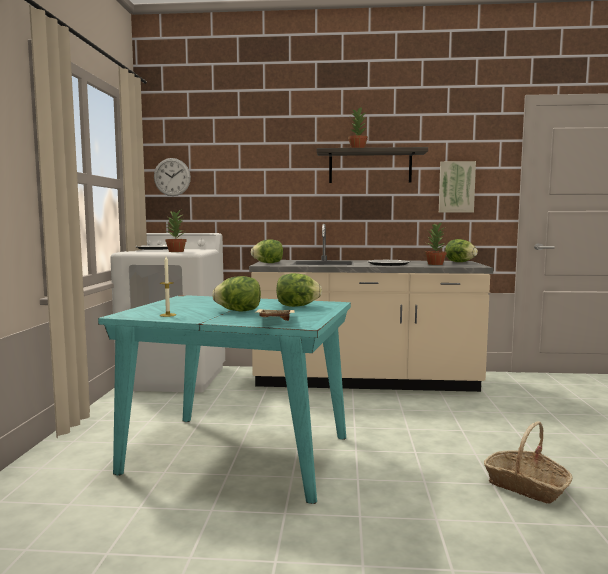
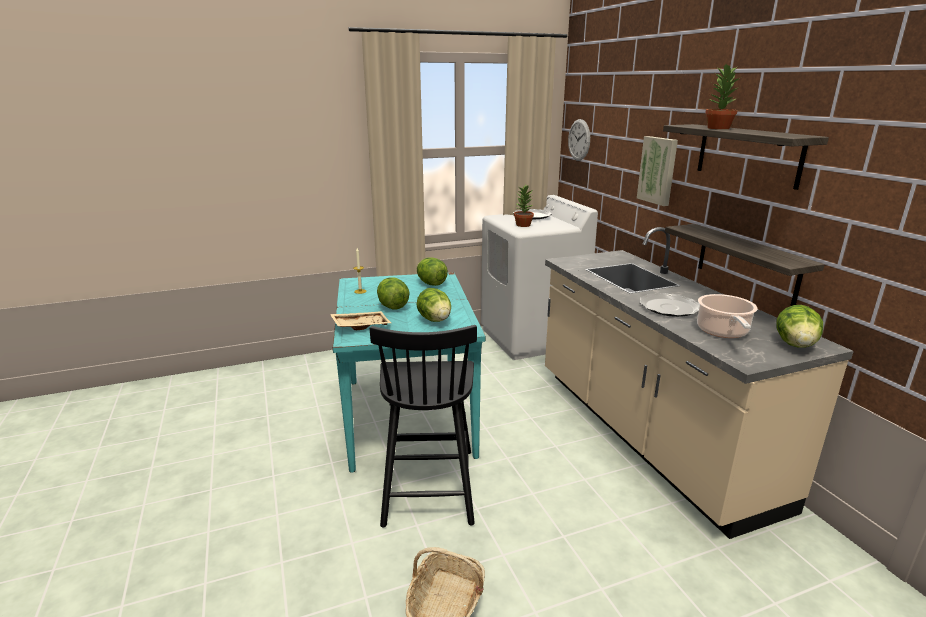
camera: 65 degrees right, 15 degrees up
(268, 263) = (583, 259): lettuce -> lettuce (431, 283)
(367, 465) = (428, 484): none -> black chair
(385, 236) = (747, 263): none -> shelf
(435, 264) = (723, 332): potted plant -> cooking pot
(456, 187) = (870, 213): picture -> picture (658, 170)

